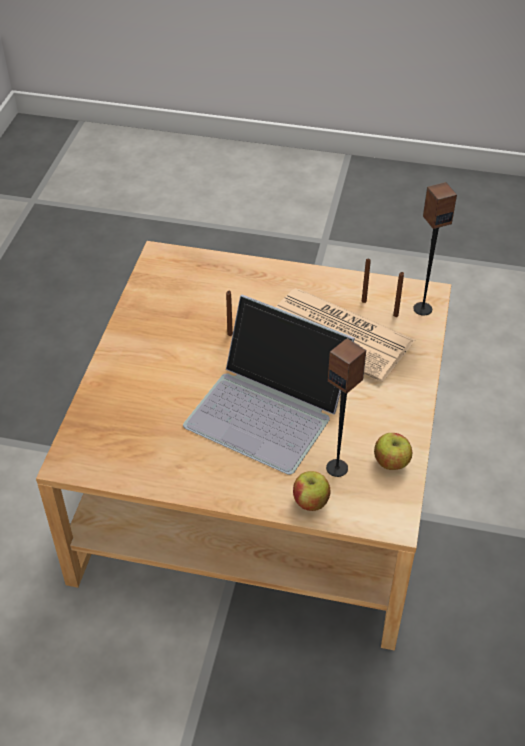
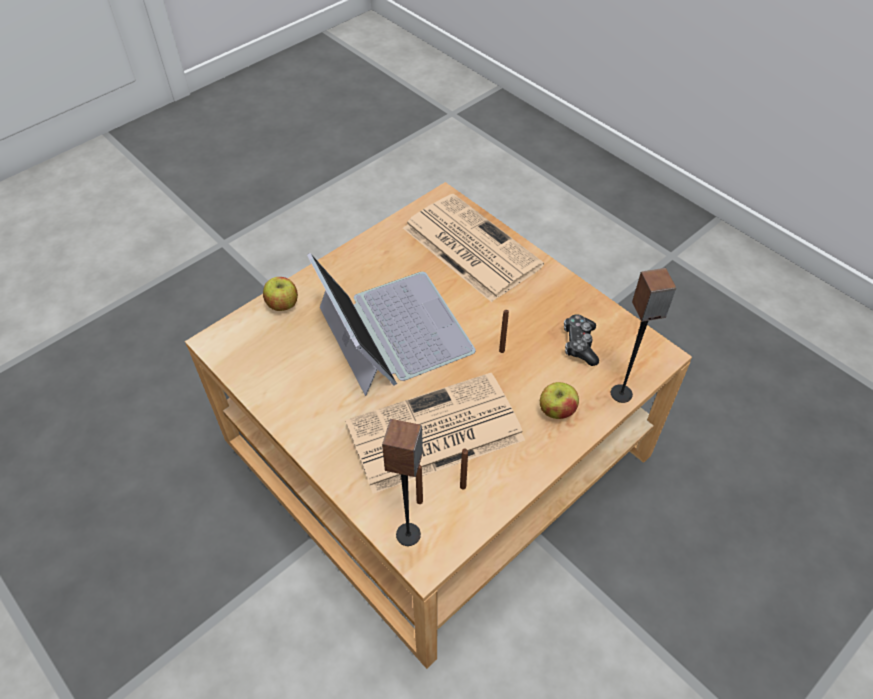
camera: 125 degrees right, 5 degrees up
(124, 410) = (469, 246): none -> newspaper
(185, 296) = (579, 344): none -> game controller
(268, 408) = (392, 330): laptop -> laptop turned 90 degrees clockwise
(337, 468) = (294, 338): speaker -> speaker (621, 394)
(391, 462) = (264, 375): apple -> apple (557, 411)

